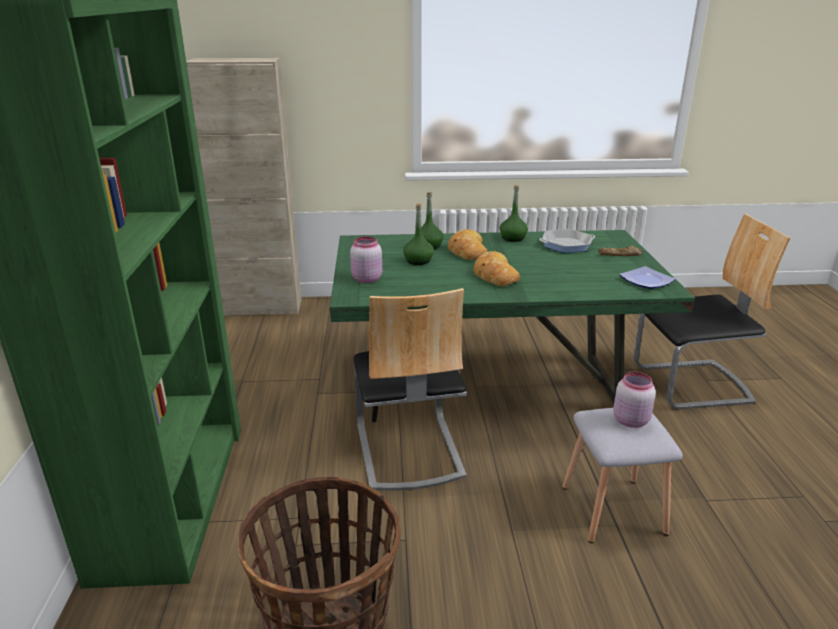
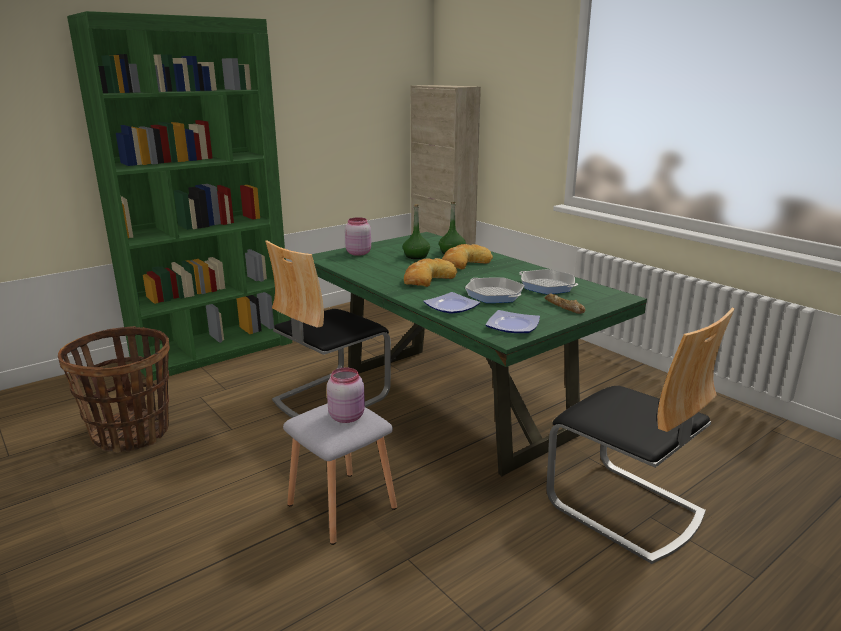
camera: 55 degrees right, 5 degrees down
(513, 238) = (524, 269): green bottle -> none
(567, 266) = (494, 295): none -> frying pan
(582, 287) = (451, 307): none -> plate

